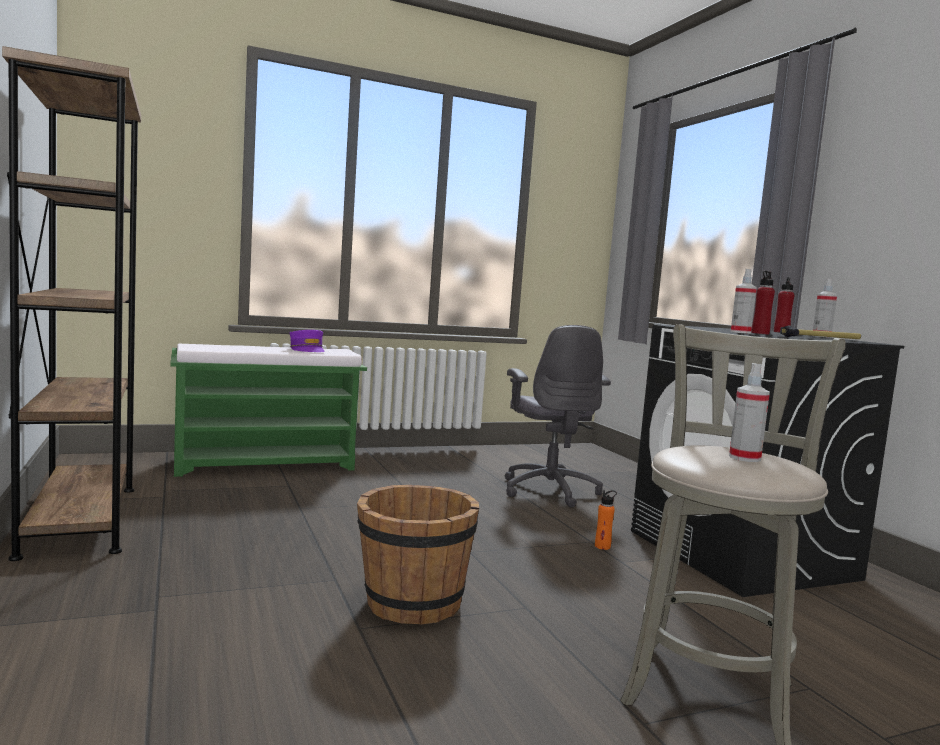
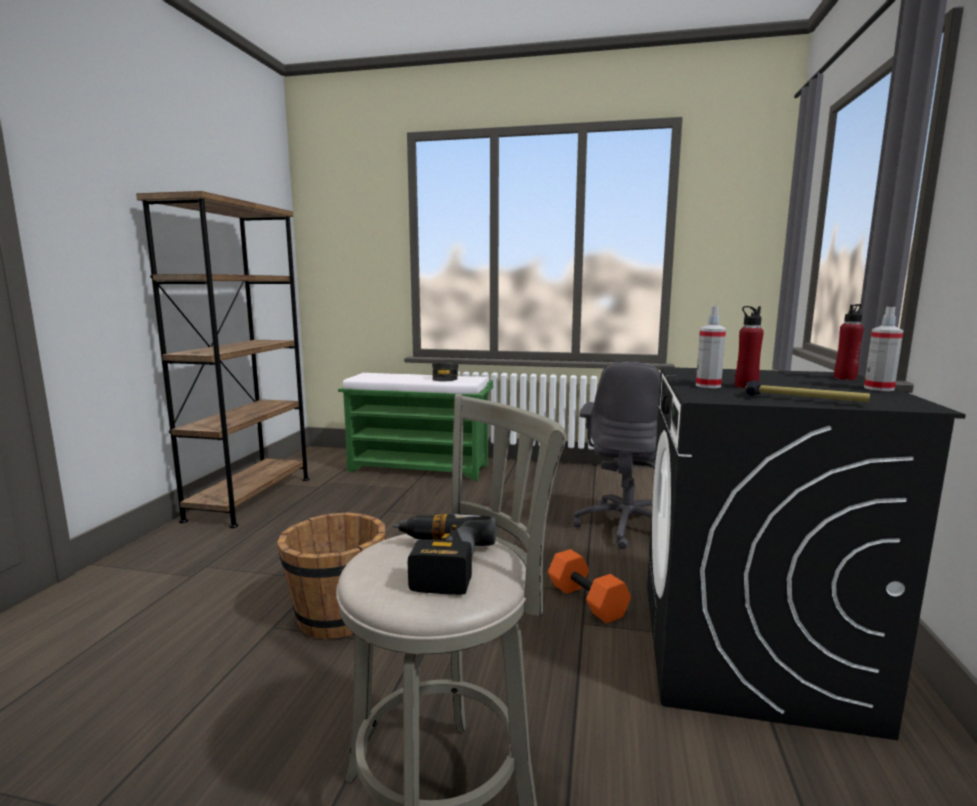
camera: 35 degrees right, 5 degrees up
(307, 350) = (445, 378): purple cap -> grey cap
(602, 546) = (588, 600): orange bottle -> orange dumbbell
(744, 458) = (435, 563): spray bottle -> power drill

